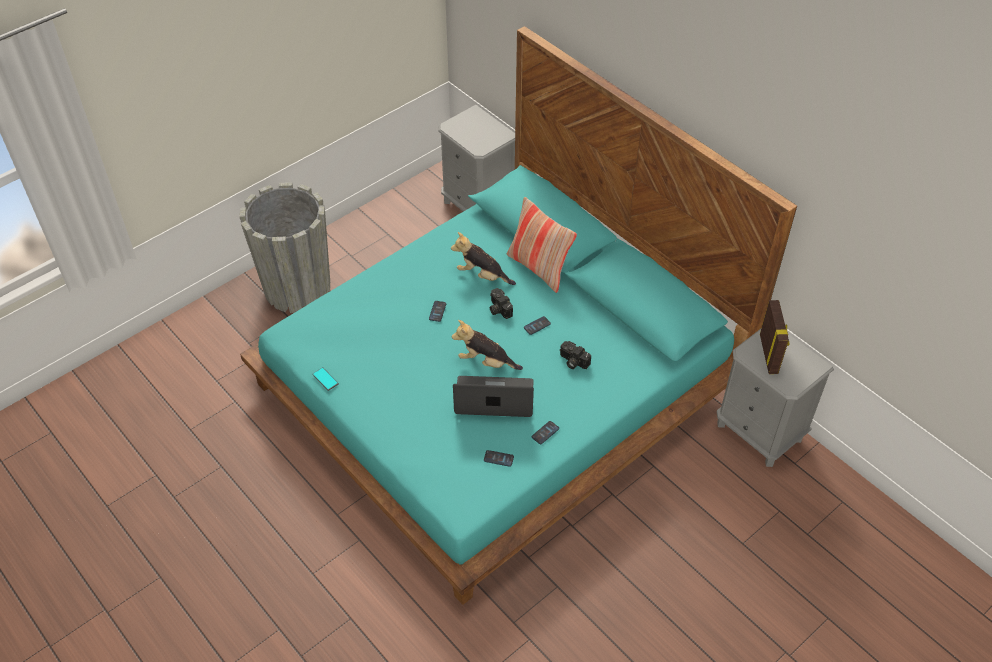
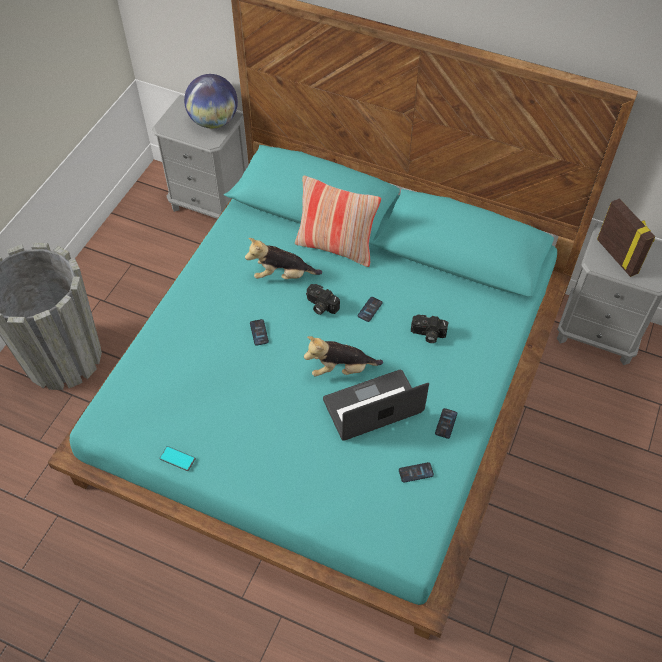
camera: 25 degrees left, 5 degrees up
(490, 134) = (214, 121): none -> globe

